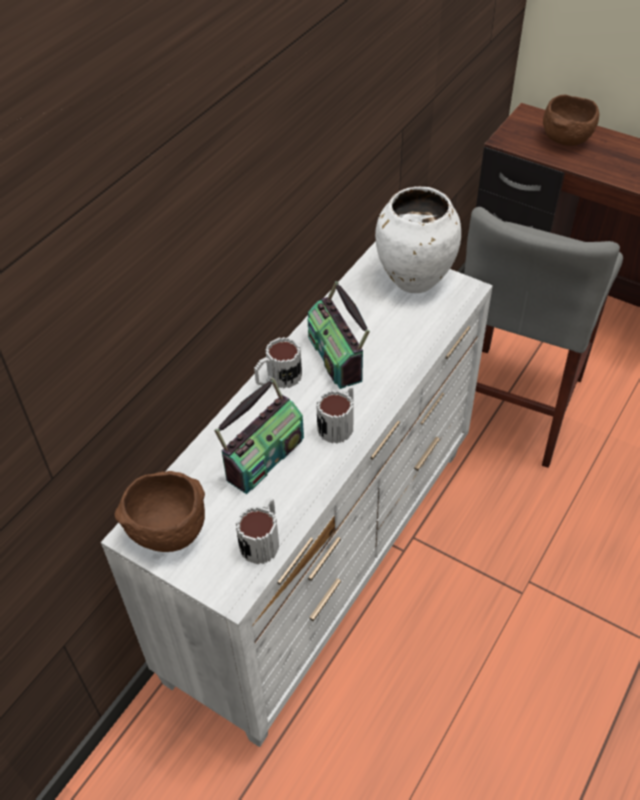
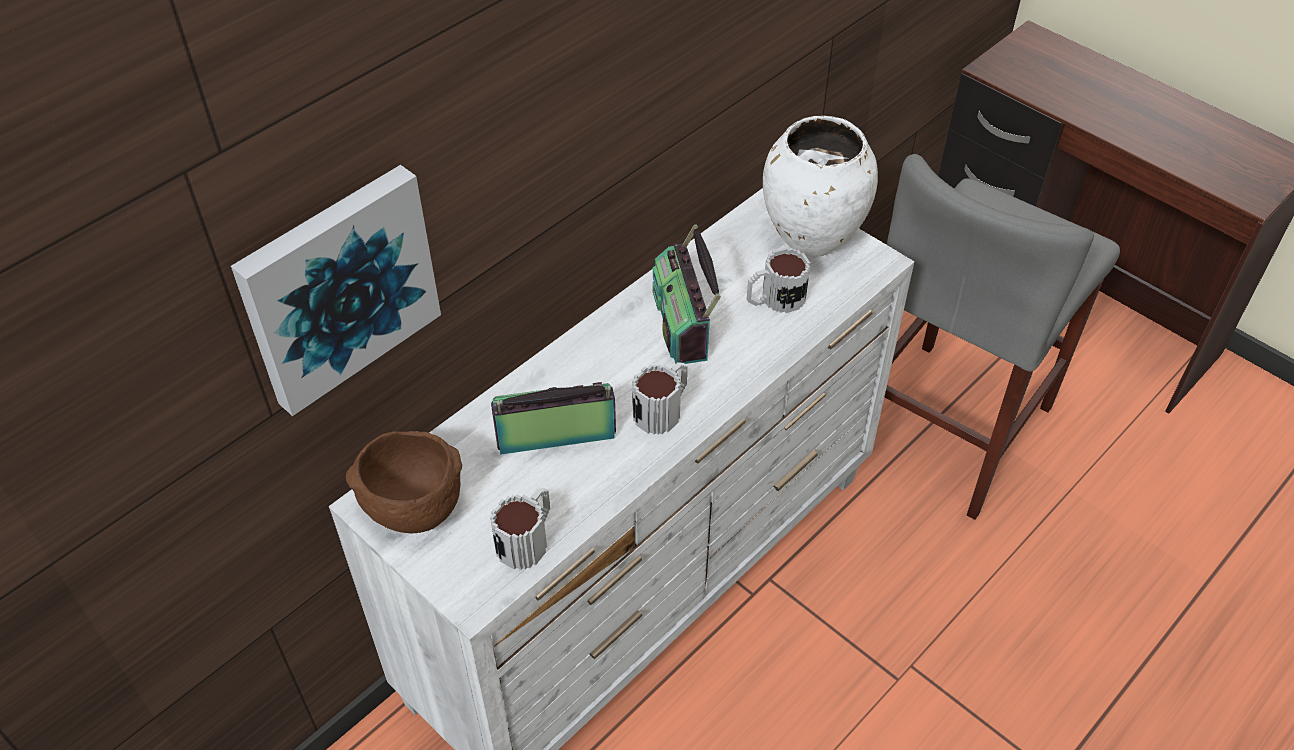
camera: 10 degrees right, 0 degrees up
(92, 368) = (338, 286): none -> picture
(263, 457) = (556, 436): radio -> radio turned 150 degrees counterclockwise
(278, 379) = (600, 339): mug -> mug (774, 300)
(566, 139) = (1077, 79): brown bowl -> none

